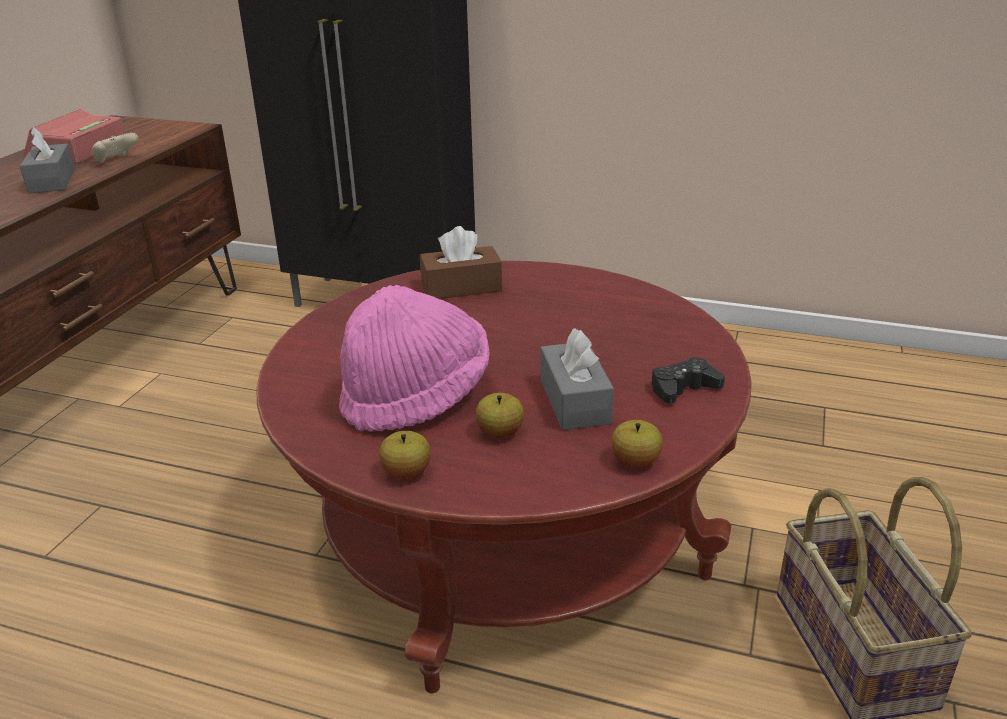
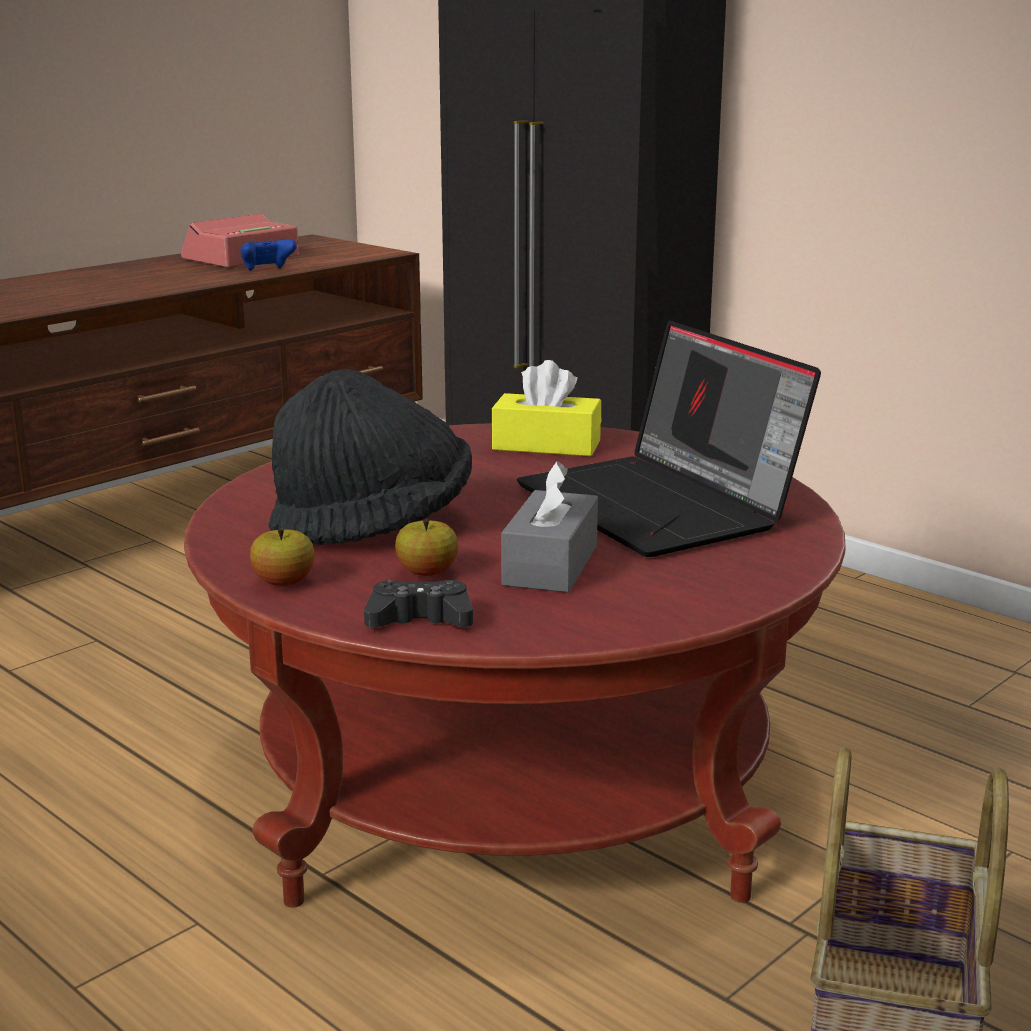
camera: 25 degrees right, 10 degrees down
(52, 181) = (184, 278): grey tissue box -> none
(116, 161) = (267, 270): beige game controller -> blue game controller
(416, 396) = (373, 526): pink hat -> black hat
(461, 287) = (546, 445): brown tissue box -> yellow tissue box
(592, 327) = (662, 506): none -> laptop
(635, 462) = (553, 629): apple -> none
(683, 388) = (705, 581): black game controller -> black game controller (420, 619)

